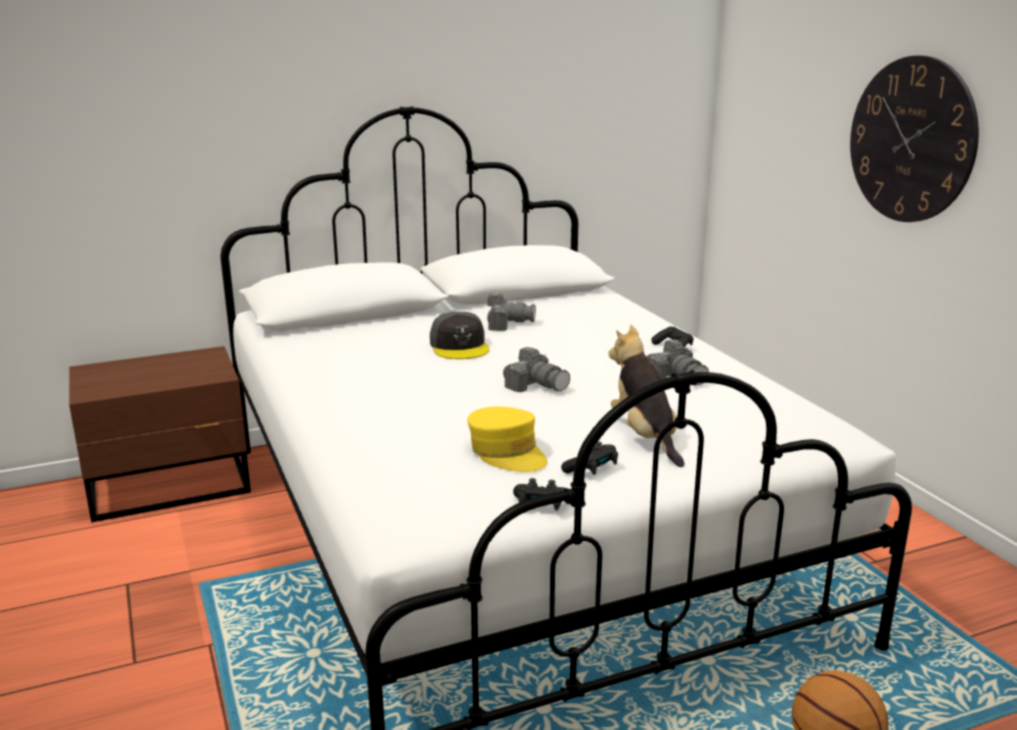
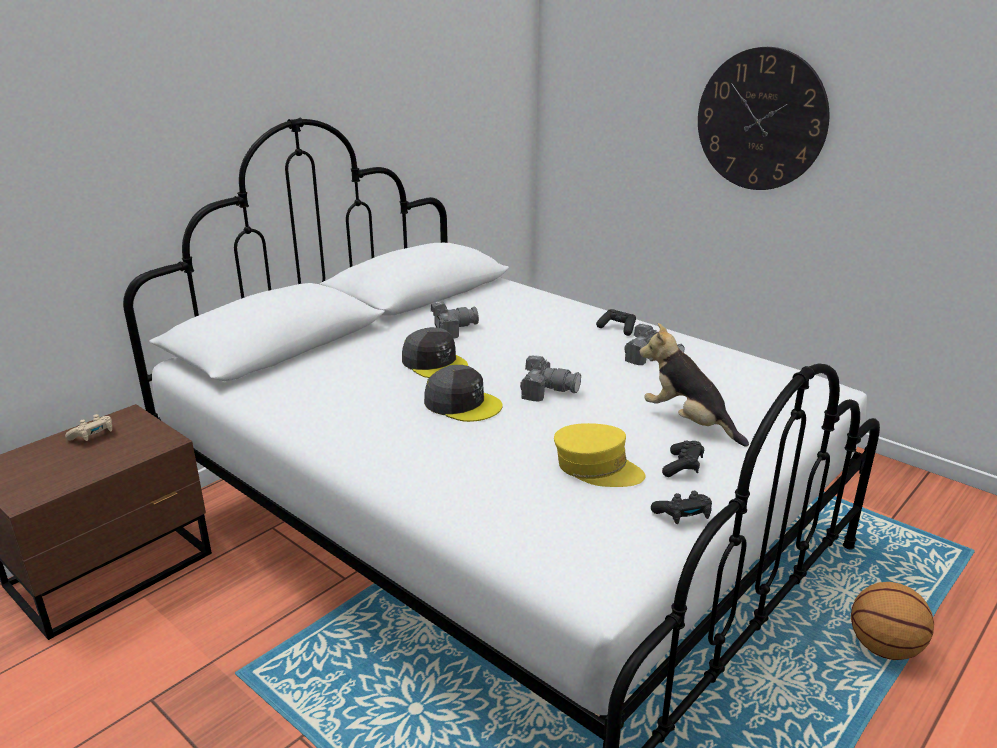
camera: 25 degrees left, 5 degrees up
(173, 362) = (93, 435): none -> beige game controller
(446, 381) = (462, 403): none -> grey cap

